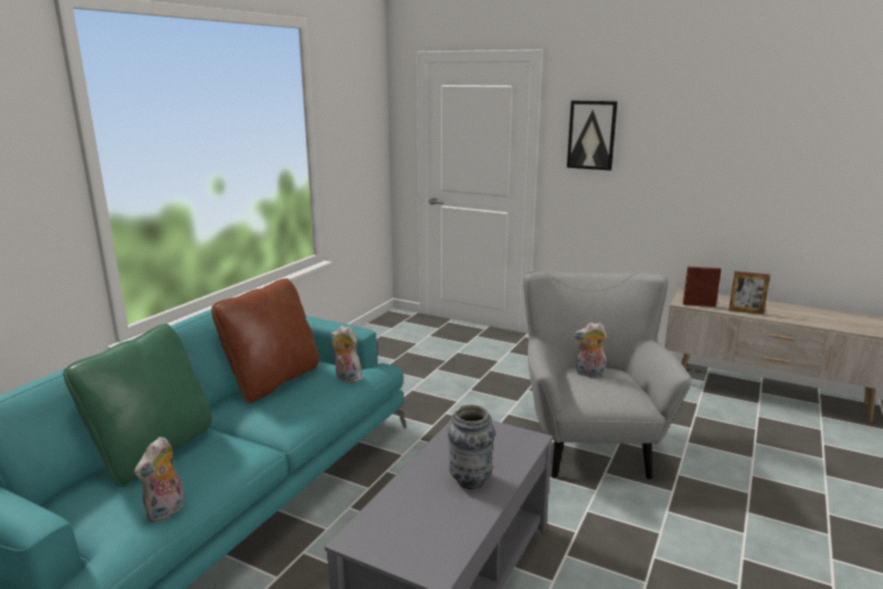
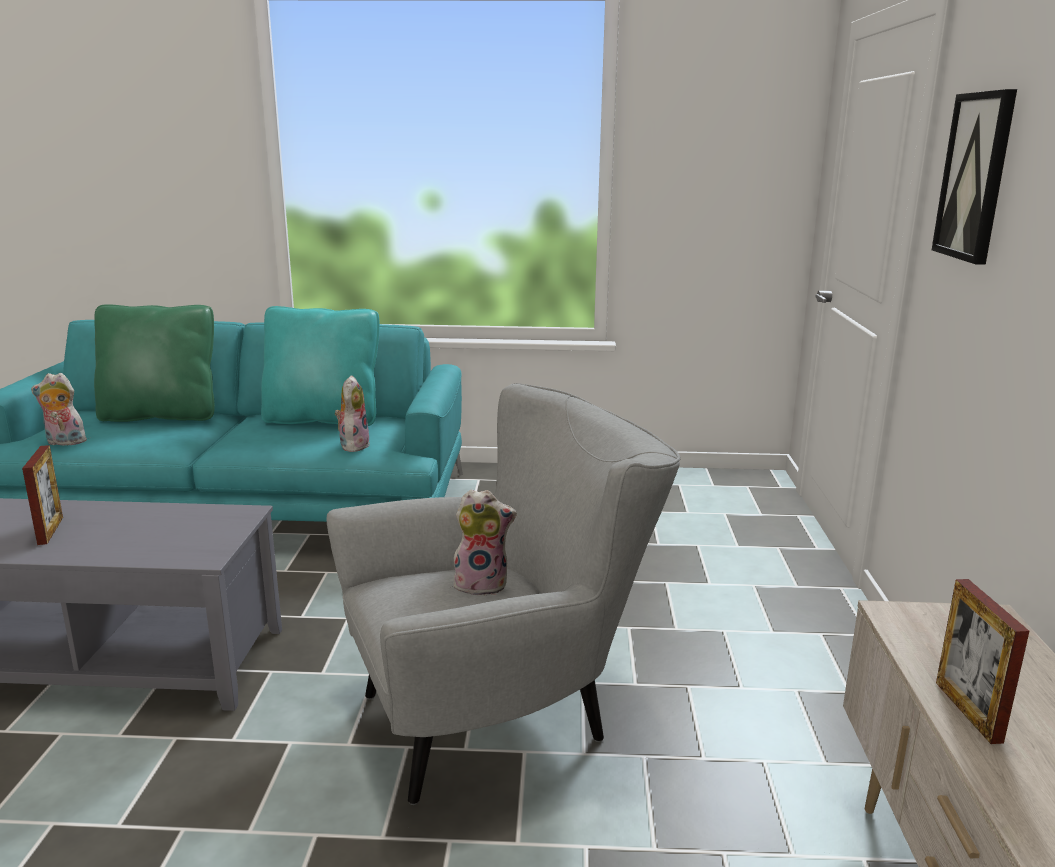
camera: 65 degrees right, 0 degrees up
(273, 381) = (323, 419): brown pillow -> turquoise pillow
(470, 481) = (94, 537): vase -> none
(589, 374) = (482, 584): plush toy -> plush toy turned 105 degrees clockwise
(699, 305) = (911, 637): picture frame -> picture frame (50, 530)

